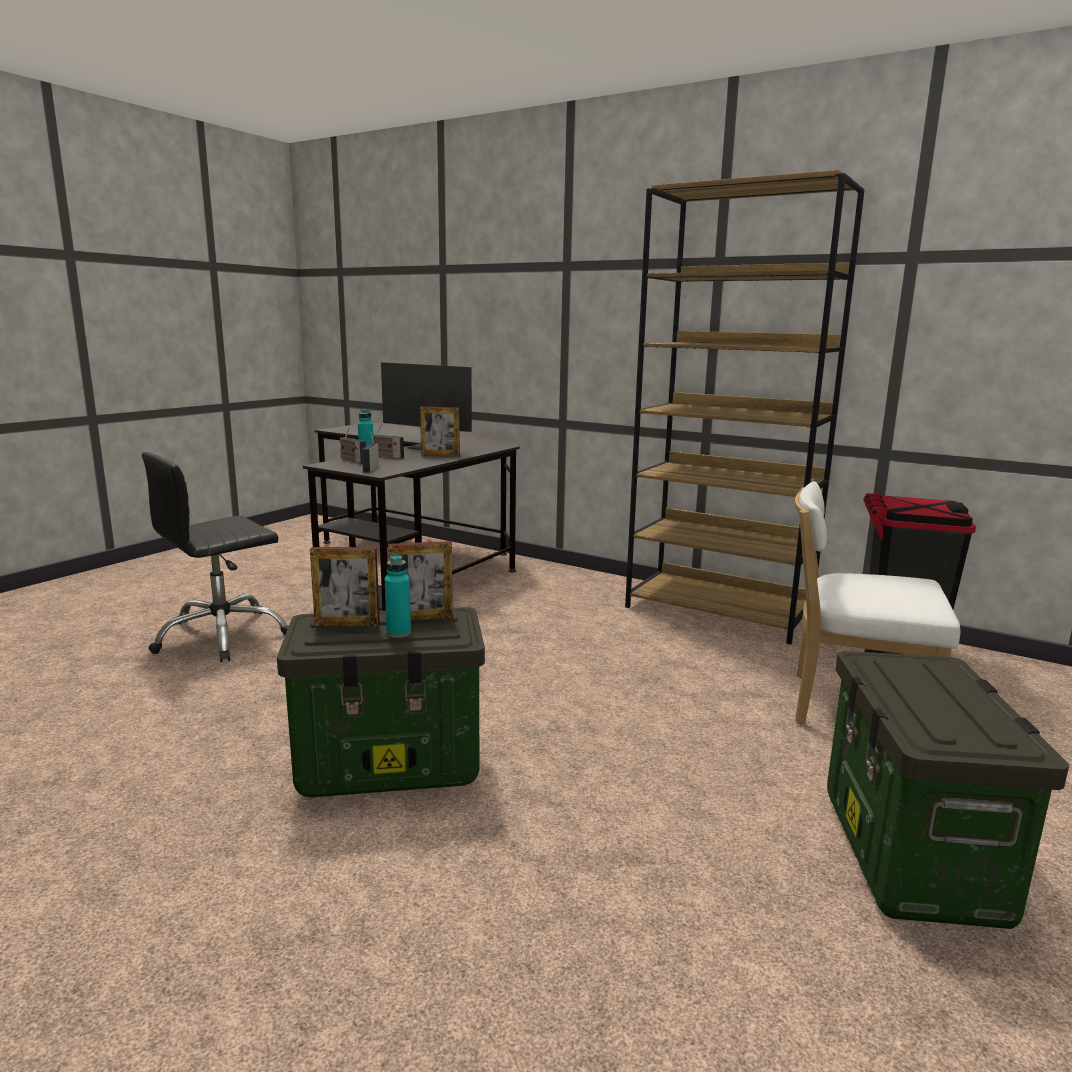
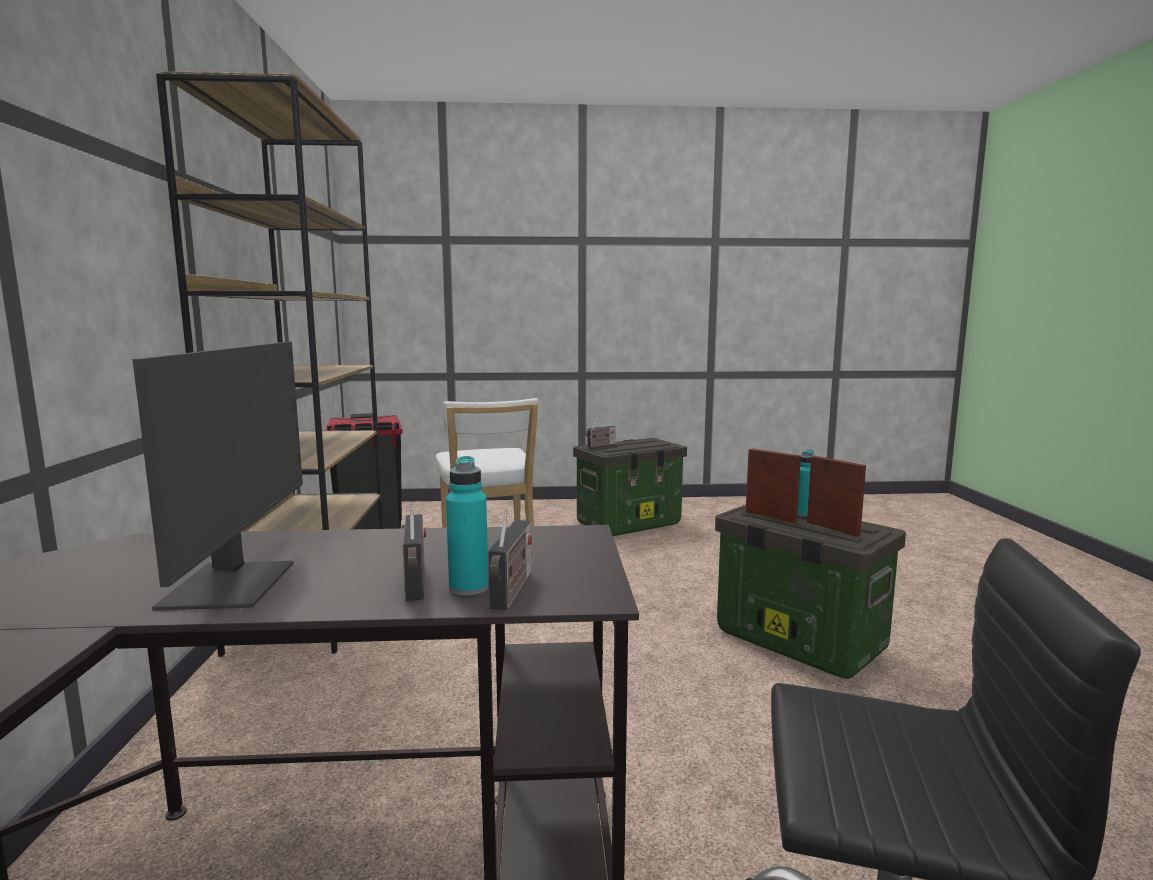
camera: 125 degrees left, 5 degrees down
(371, 468) = (557, 550): radio -> radio (600, 445)
(440, 455) = (343, 549): picture frame -> none

